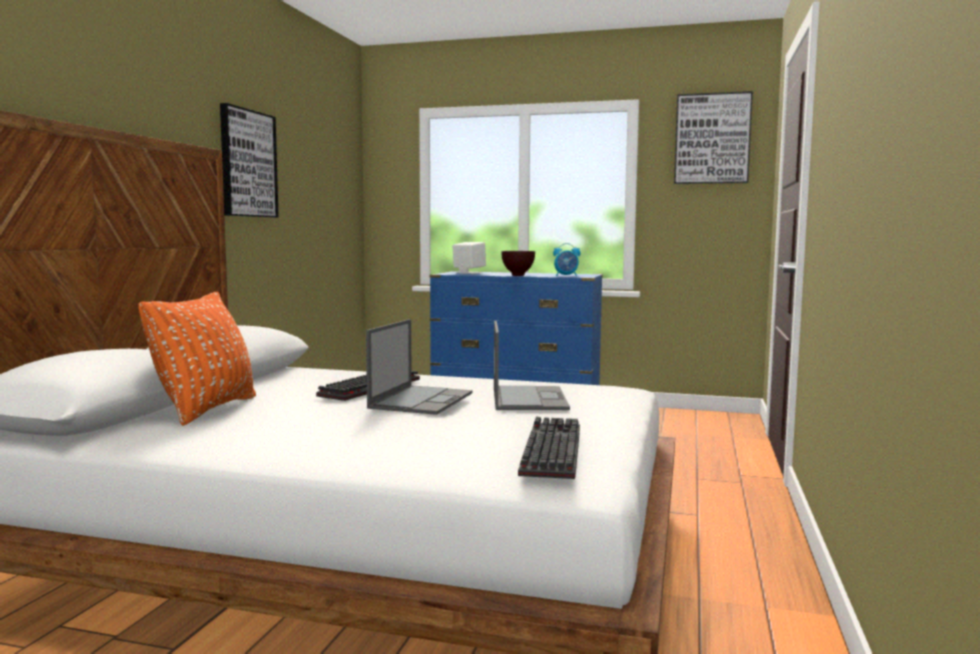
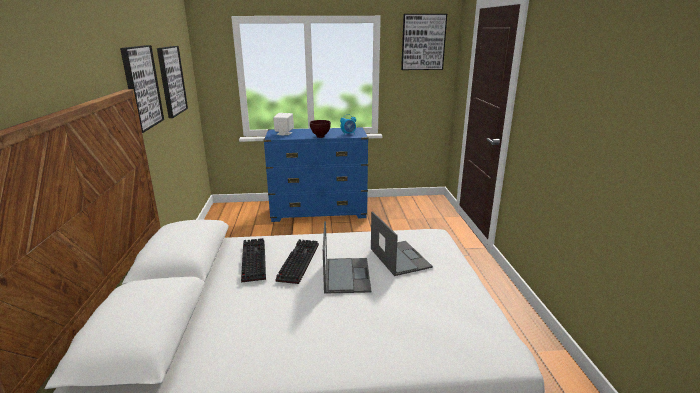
camera: 20 degrees left, 15 degrees up
(206, 409) = (215, 314): orange pillow -> none
(309, 178) = (171, 81): none -> picture
(548, 450) = (467, 323): keyboard -> keyboard (252, 260)

